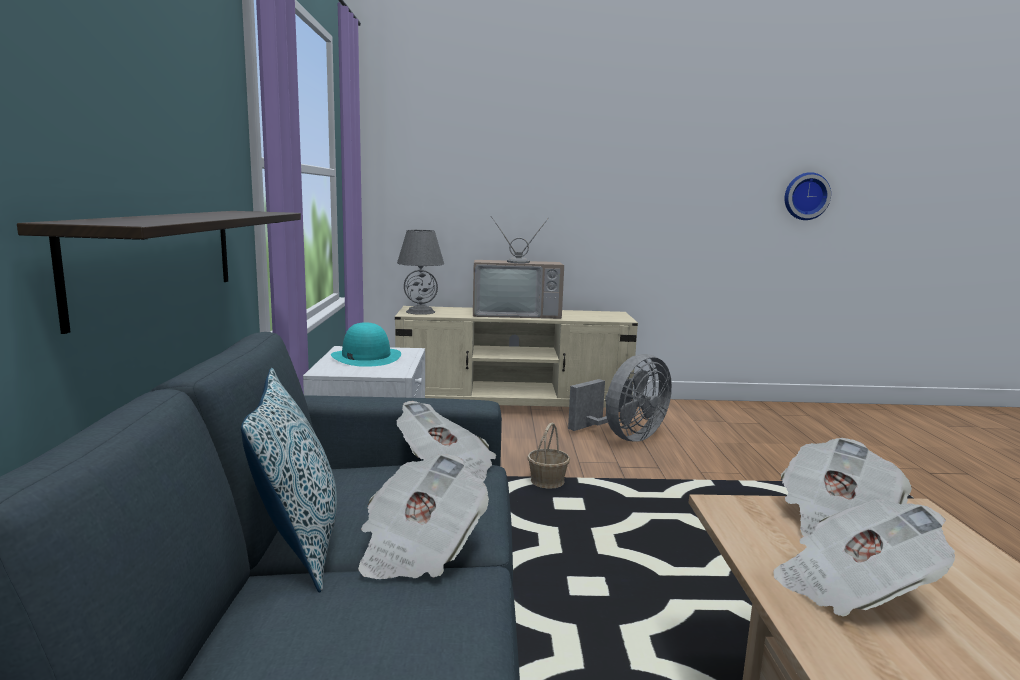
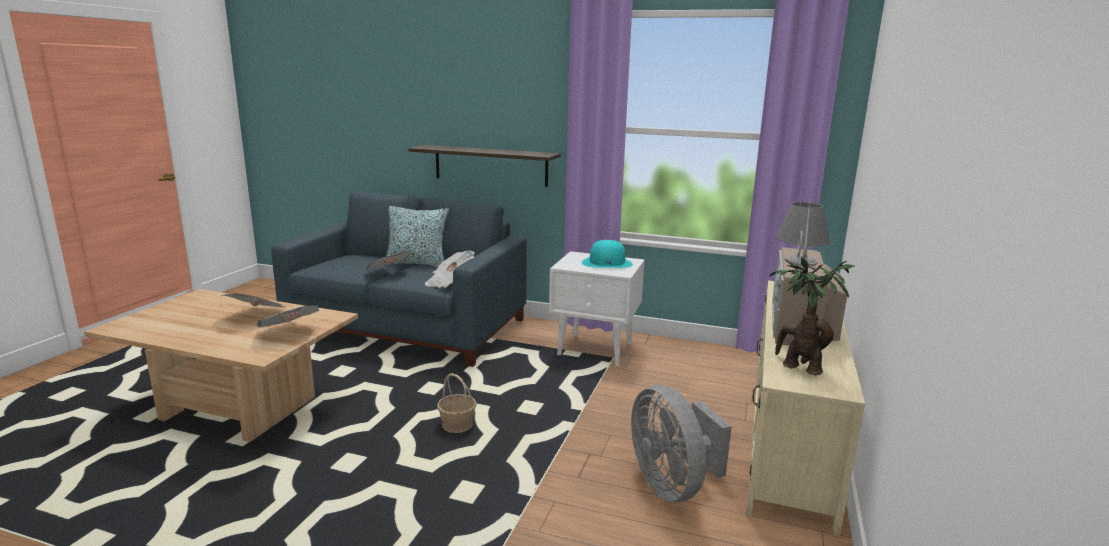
camera: 110 degrees right, 5 degrees up
(547, 482) = (573, 409): basket -> basket (457, 426)
(595, 316) = (798, 367): none -> potted plant
(805, 196) = (1037, 312): wall clock -> none

